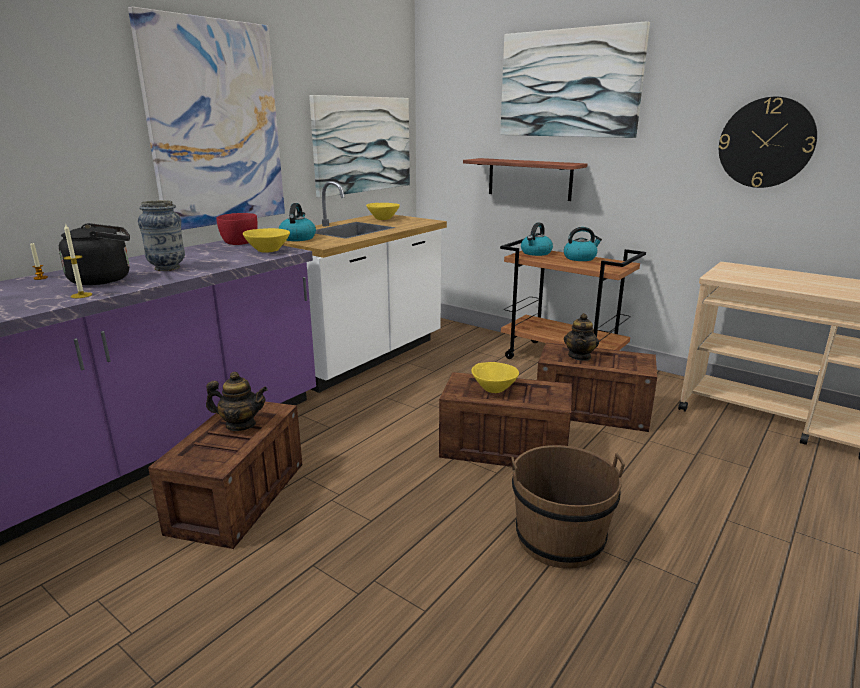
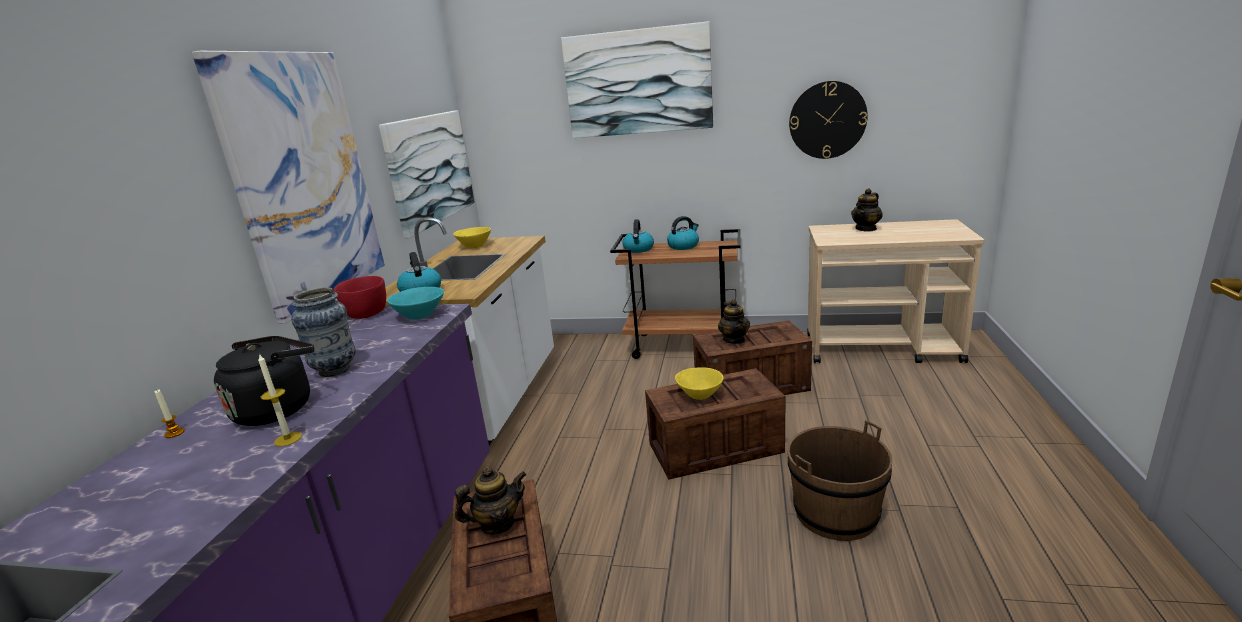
camera: 25 degrees left, 0 degrees up
(268, 251) = (420, 316): yellow bowl -> turquoise bowl
(529, 179) = (610, 178): shelf -> none
(781, 275) = (866, 229): none -> teapot

